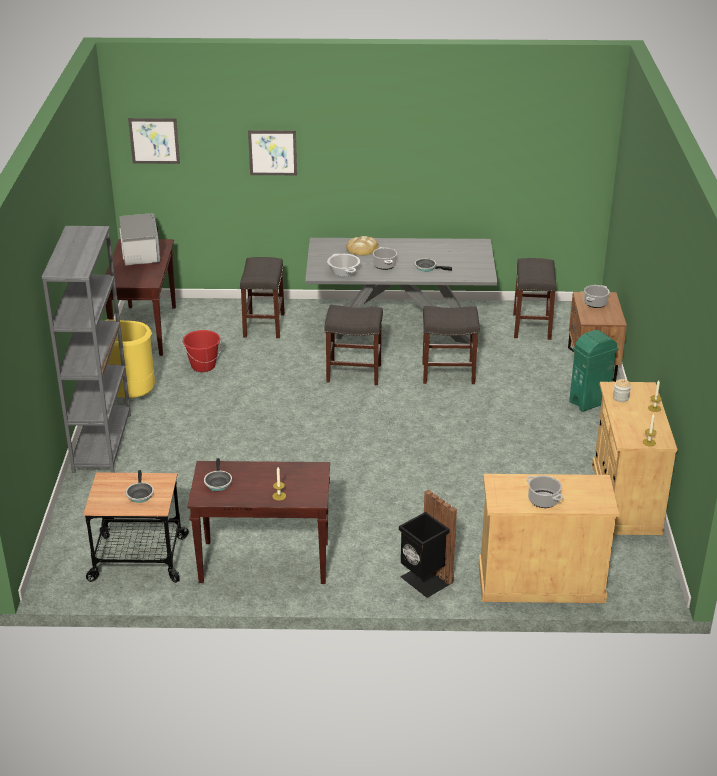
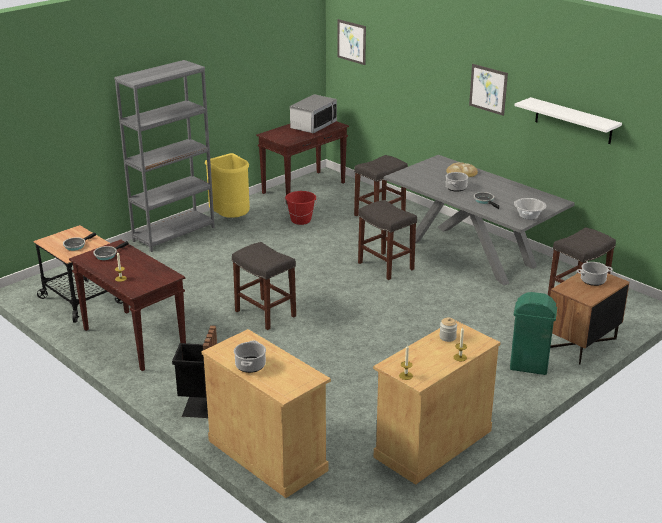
camera: 45 degrees right, 5 degrees down
(272, 152) = (424, 72): picture -> picture (488, 89)
(344, 272) = (418, 181): cooking pot -> cooking pot (528, 216)
(447, 373) = (451, 296): grey stool -> grey stool (264, 313)
(475, 160) = (573, 121): none -> white shelf

